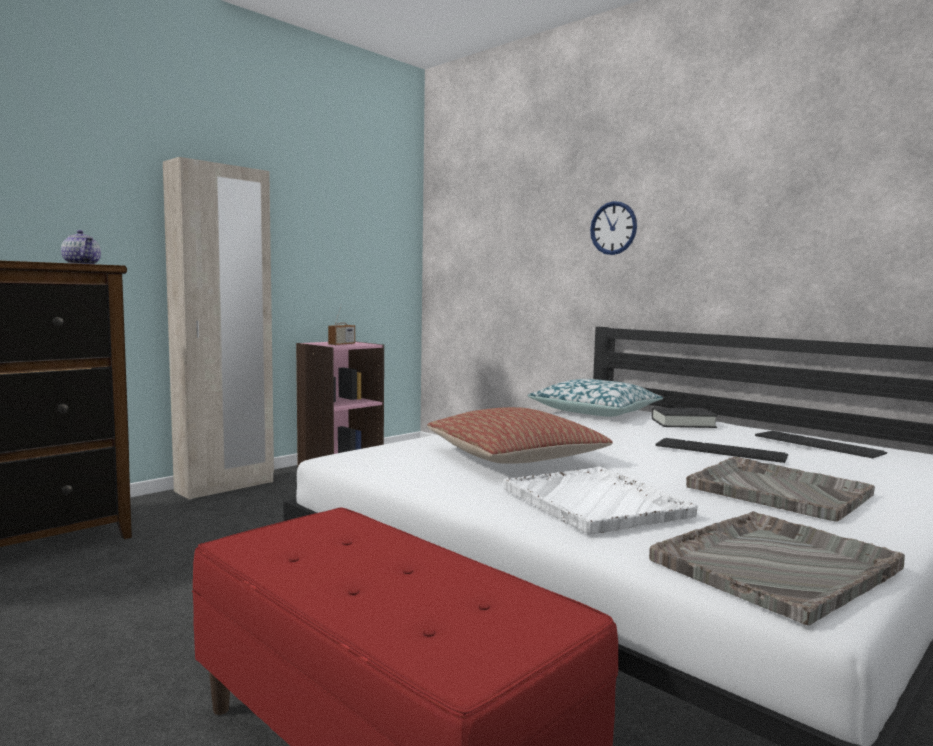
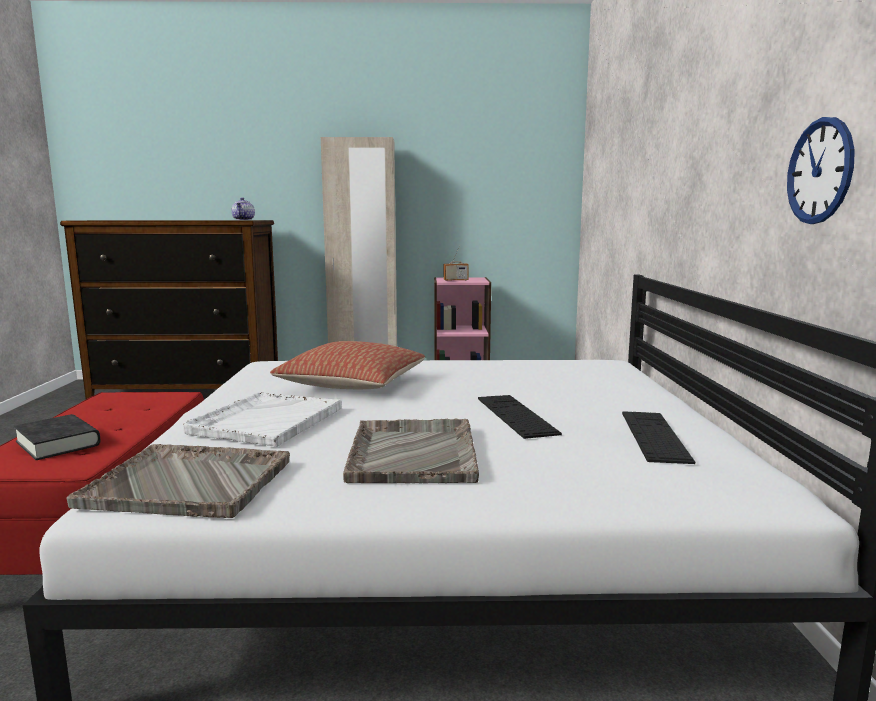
camera: 45 degrees right, 5 degrees up
(595, 412) = (575, 365): pillow -> none
(613, 228) = (658, 161): wall clock -> wall clock (820, 171)
(683, 423) = (613, 389): black book -> black book (58, 443)

